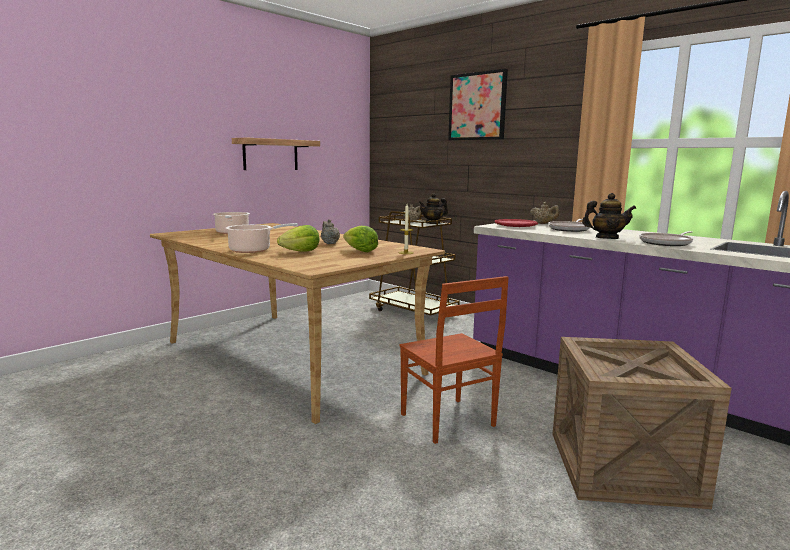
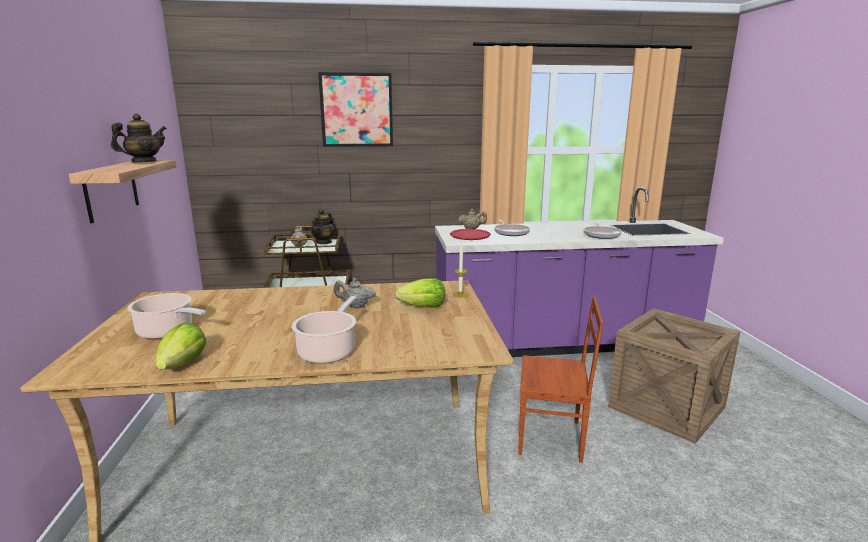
camera: 50 degrees left, 5 degrees up
(301, 252) = (383, 331): lettuce -> lettuce (183, 364)
(606, 238) = (565, 238): teapot -> teapot (144, 162)

